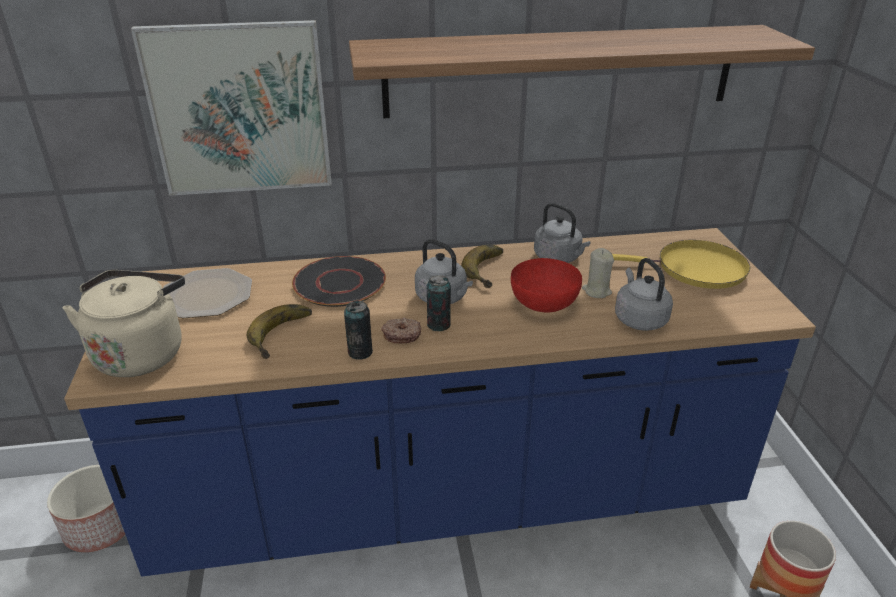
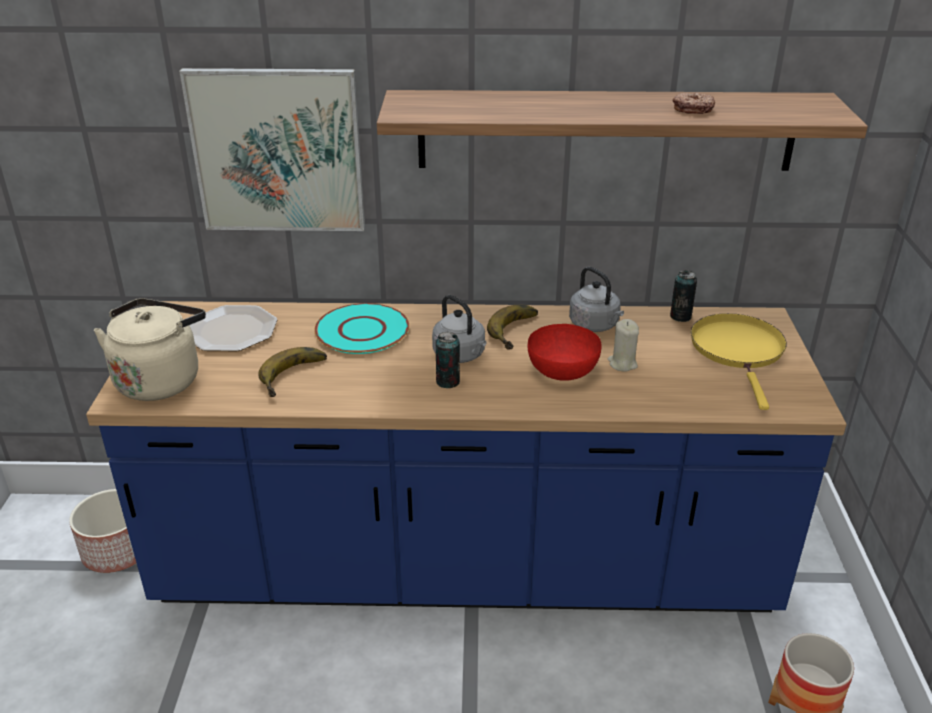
camera: 10 degrees right, 0 degrees up
(339, 282) = (362, 330): black plate -> turquoise plate
(360, 352) = (363, 400): can -> can (680, 316)
(402, 335) = (408, 388): donut -> donut (692, 109)
(639, 318) = (656, 396): grey kettle -> none
(694, 269) = (738, 351): yellow frying pan -> yellow frying pan turned 105 degrees counterclockwise

